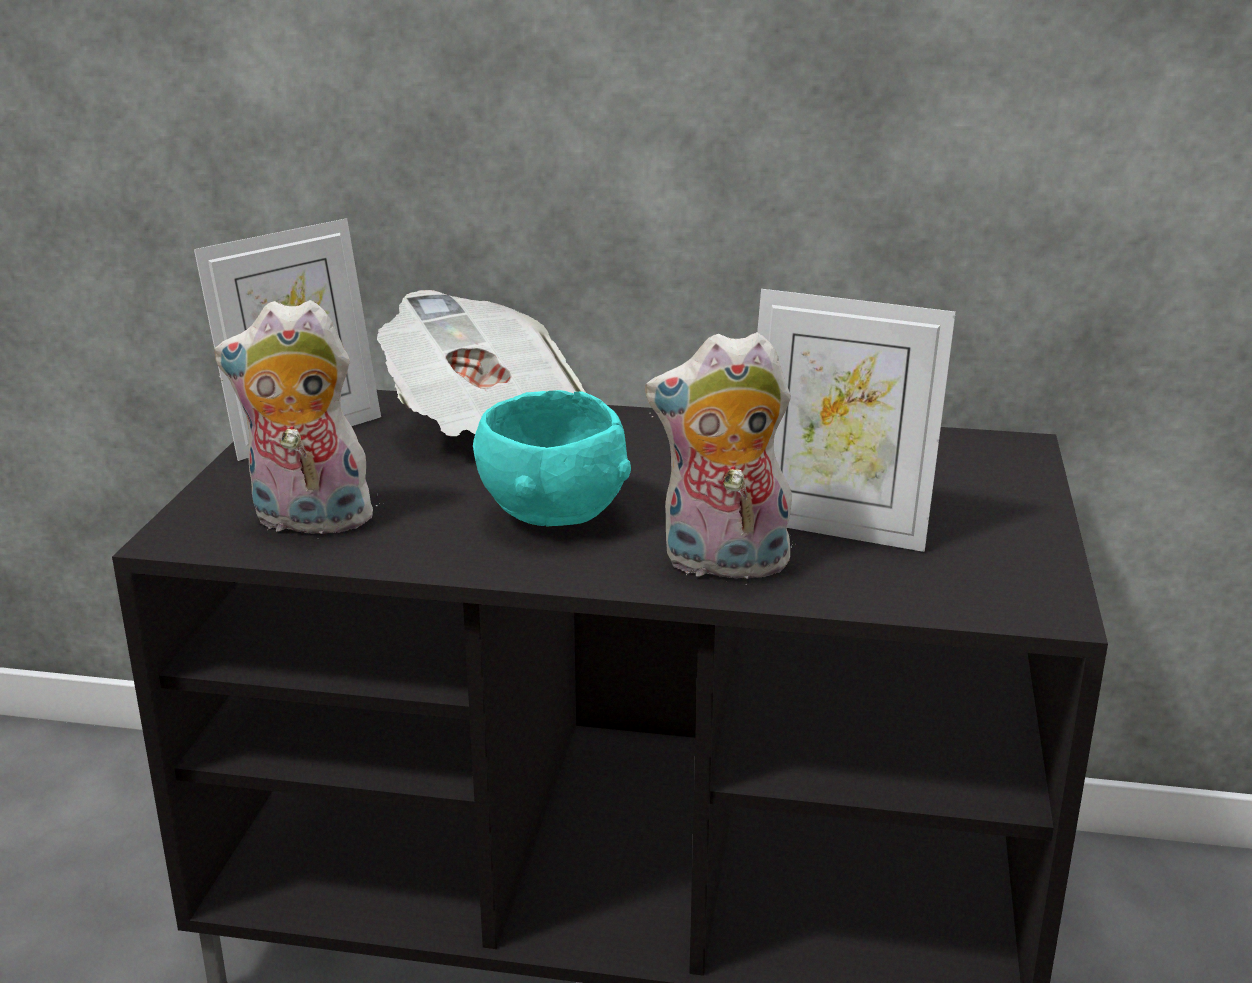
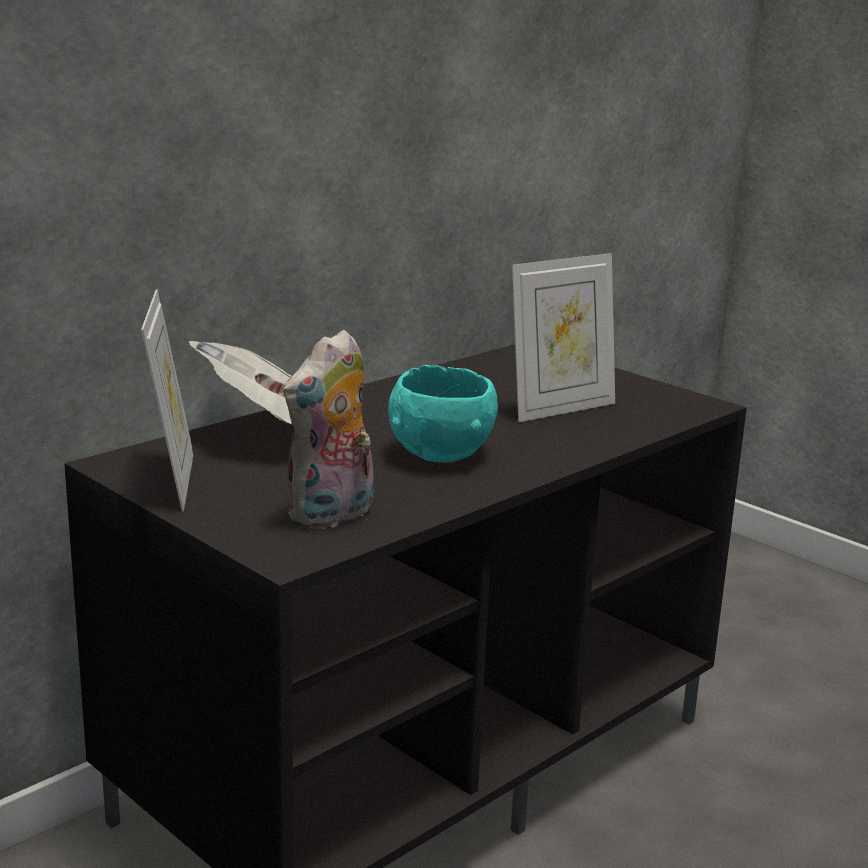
camera: 55 degrees left, 5 degrees down
(722, 565) = (566, 442): plush toy -> none

